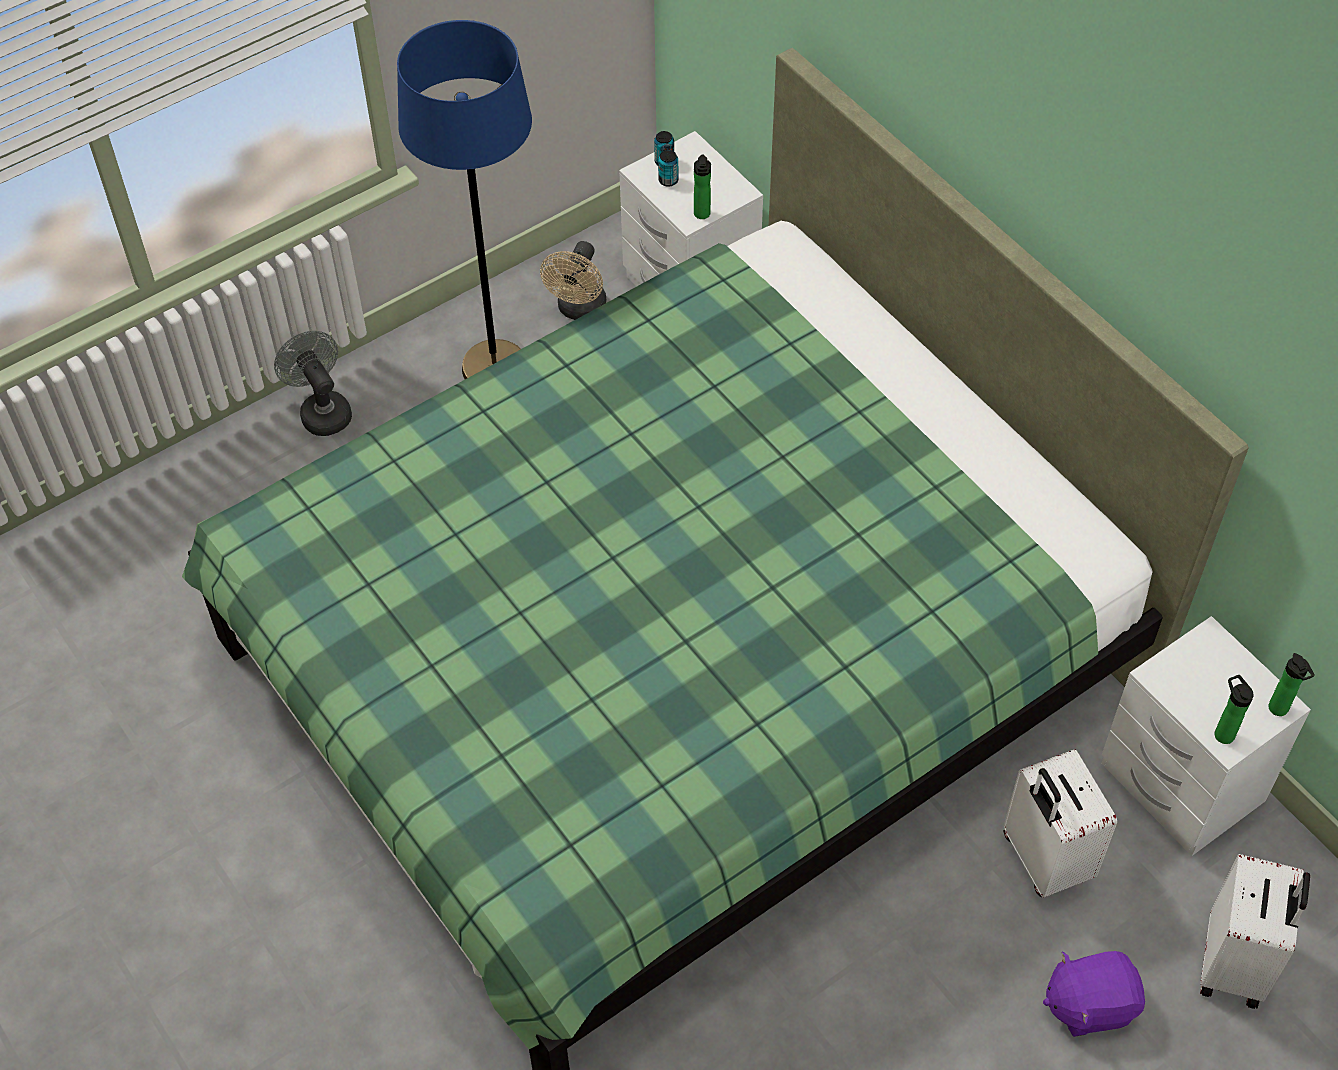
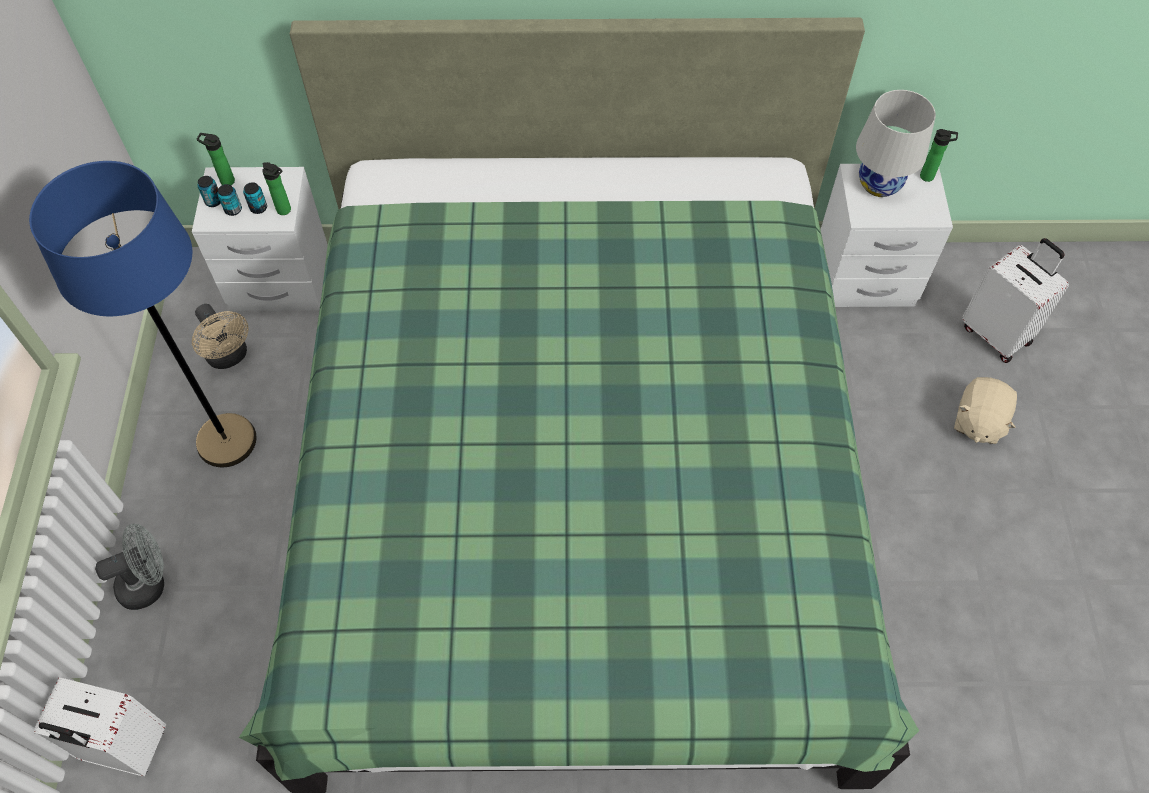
camera: 55 degrees left, 5 degrees up
(322, 411) = (149, 583): grey fan -> grey fan turned 150 degrees clockwise
(687, 195) = (258, 208): none -> can
(1043, 859) = (867, 379): white suitcase -> white suitcase (125, 747)
(1089, 1004) = (978, 421): purple plush toy -> beige plush toy
(1219, 667) = (879, 184): none -> white table lamp
(1222, 732) = (925, 212): bottle -> bottle (225, 180)

